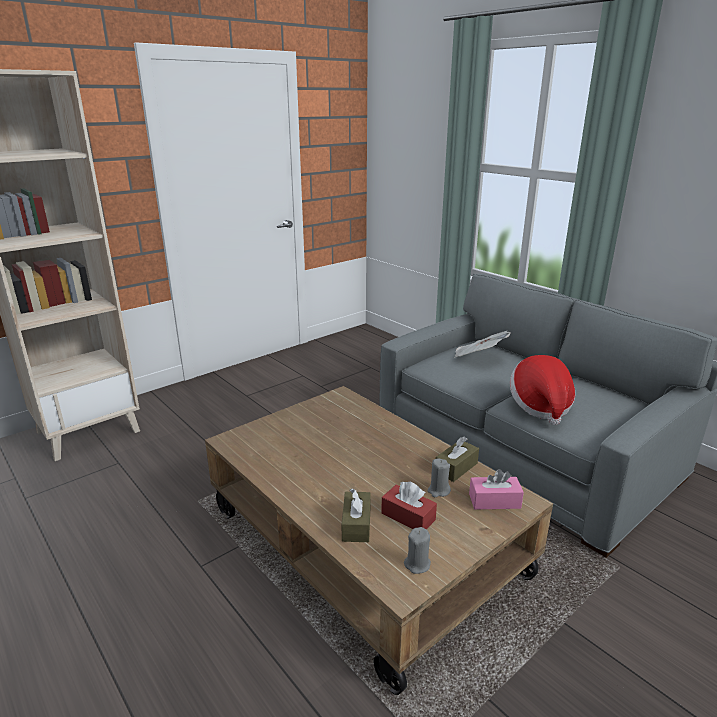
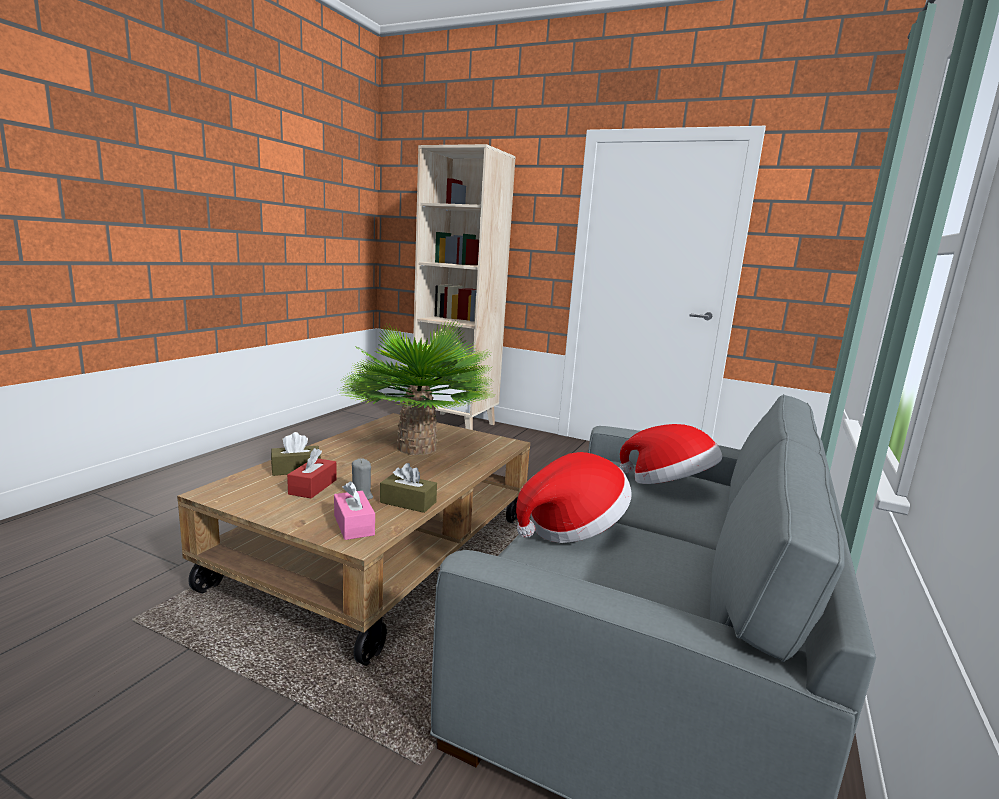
camera: 65 degrees right, 10 degrees down
(329, 443) = (416, 448): none -> potted plant
(417, 564) = (244, 496): grey candle -> none
(478, 357) = (668, 485): newspaper -> hat

